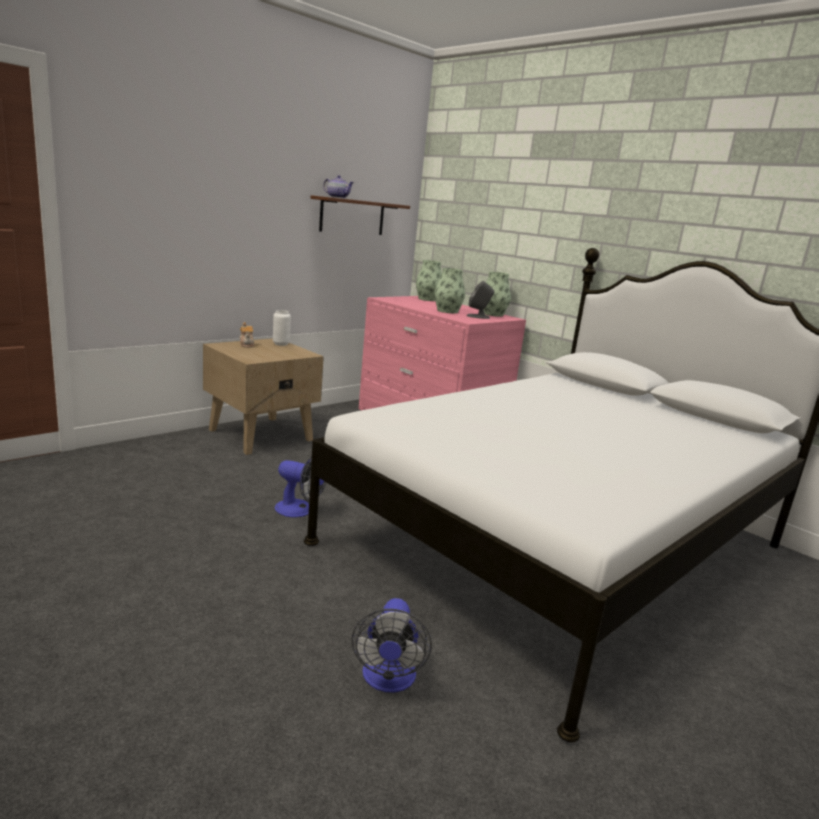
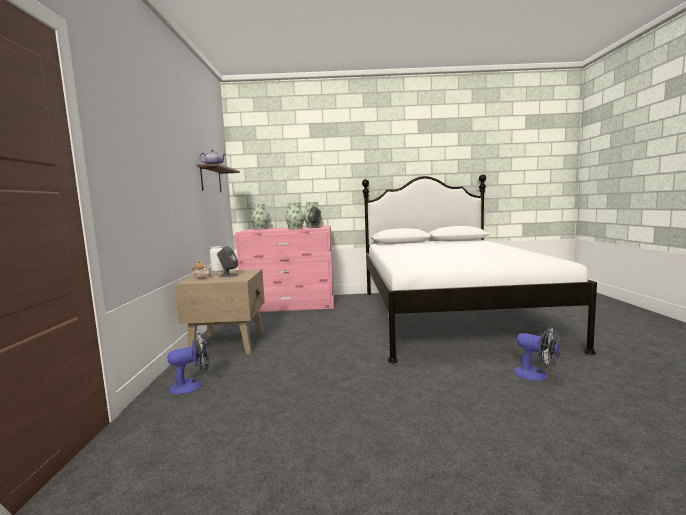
camera: 45 degrees left, 10 degrees down
(267, 351) = (228, 275): none -> grey speaker
(300, 510) = (350, 356): fan -> fan (192, 385)

